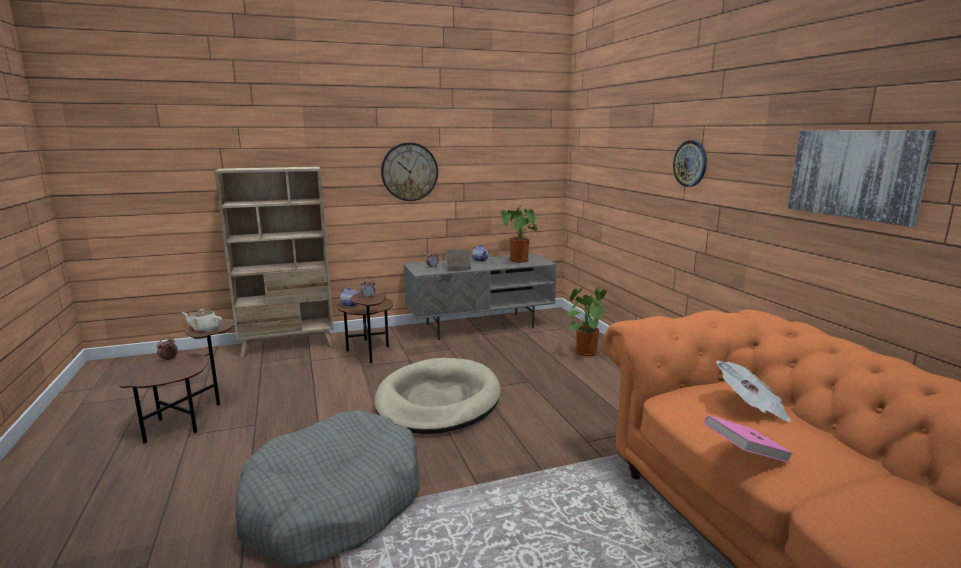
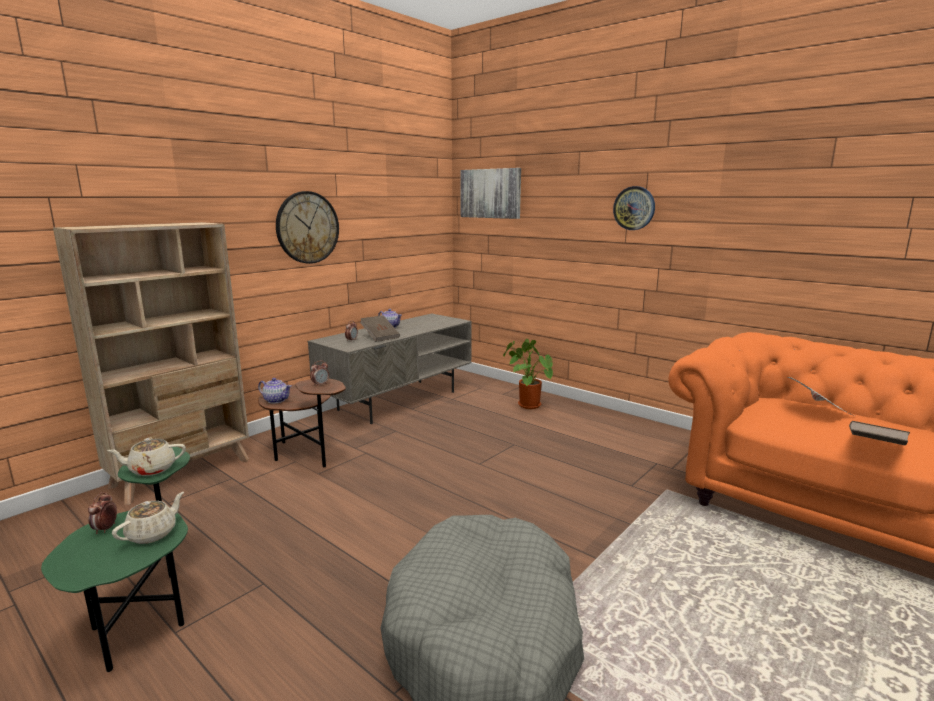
camera: 30 degrees left, 0 degrees up
(183, 368) = (153, 534): none -> beige teapot
(188, 420) = (146, 612): brown side table -> green side table
(438, 401) = (453, 487): beige dog bed -> none
(520, 261) = (432, 322): potted plant -> none
(744, 454) = (875, 447): pink book -> brown book
(855, 174) = (822, 209): picture -> picture (490, 193)

